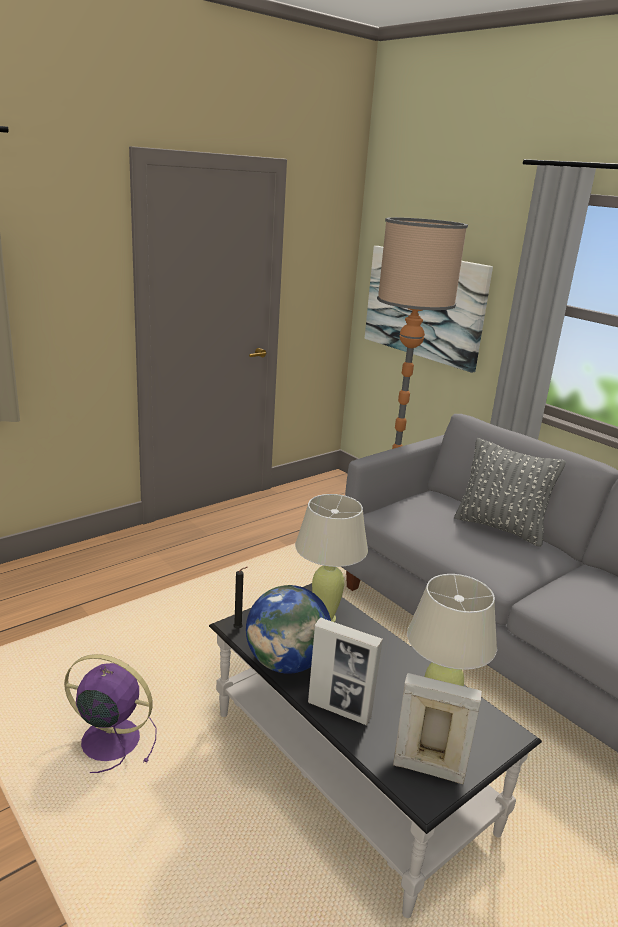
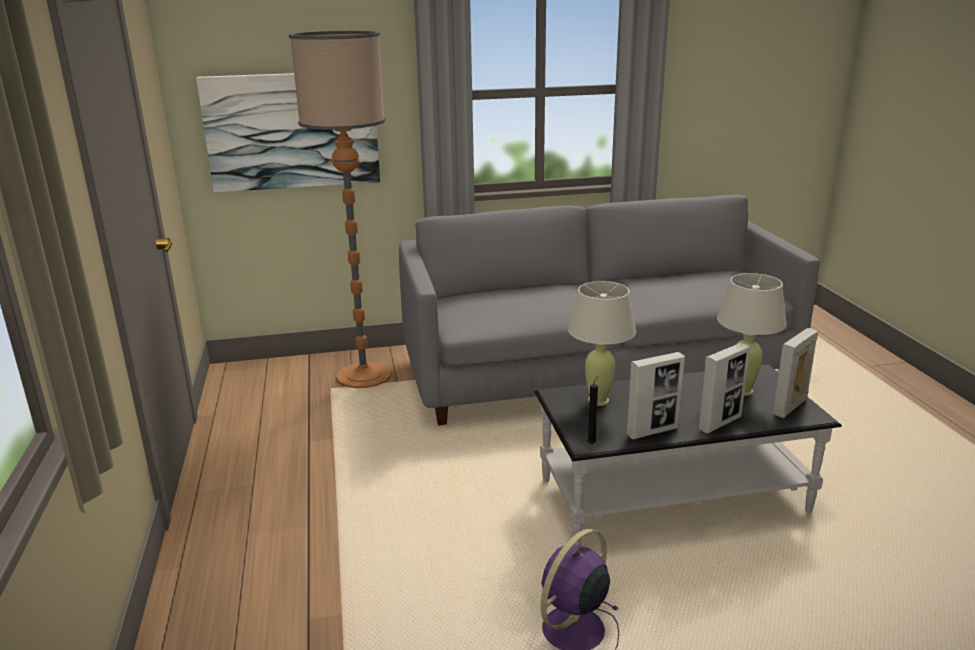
camera: 60 degrees left, 0 degrees up
(286, 663) = (652, 431): globe -> picture frame
(500, 528) = (534, 291): grey pillow -> none

